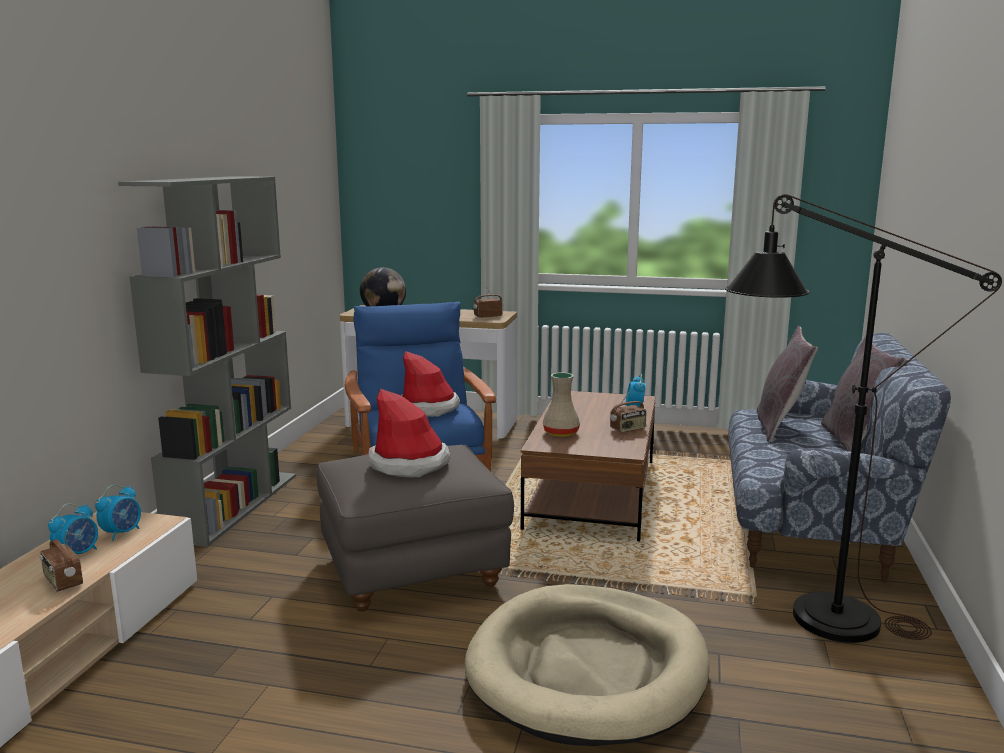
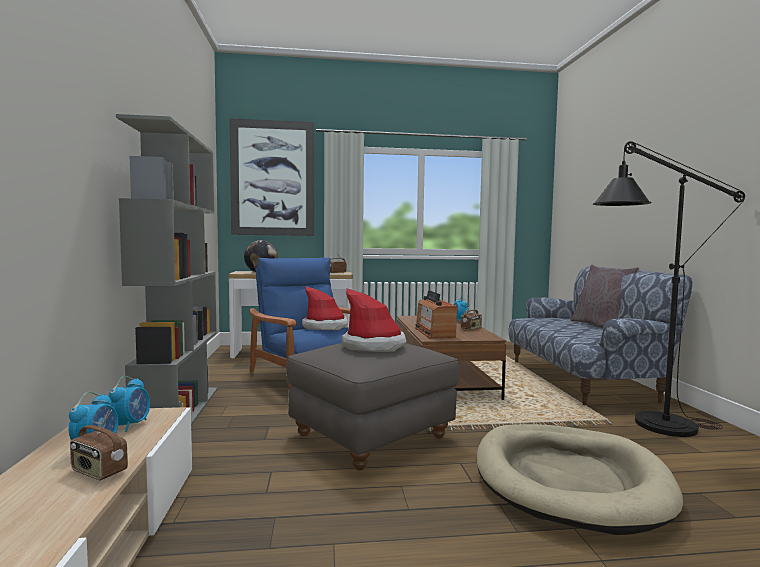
camera: 20 degrees left, 10 degrees down
(411, 168) = (272, 178): none -> picture
(561, 433) = (434, 332): beige vase -> radio
(780, 427) = (552, 323): grey pillow -> none

